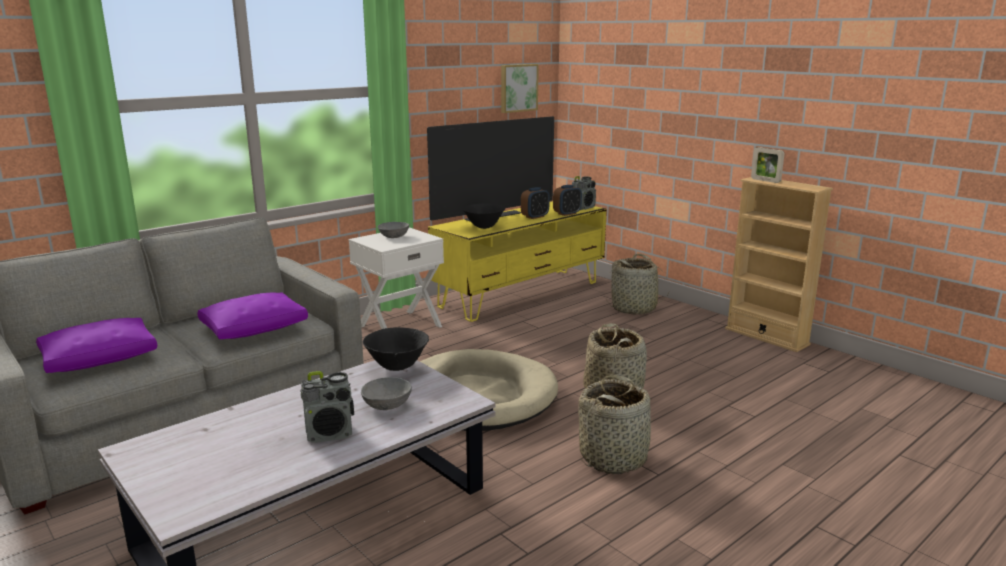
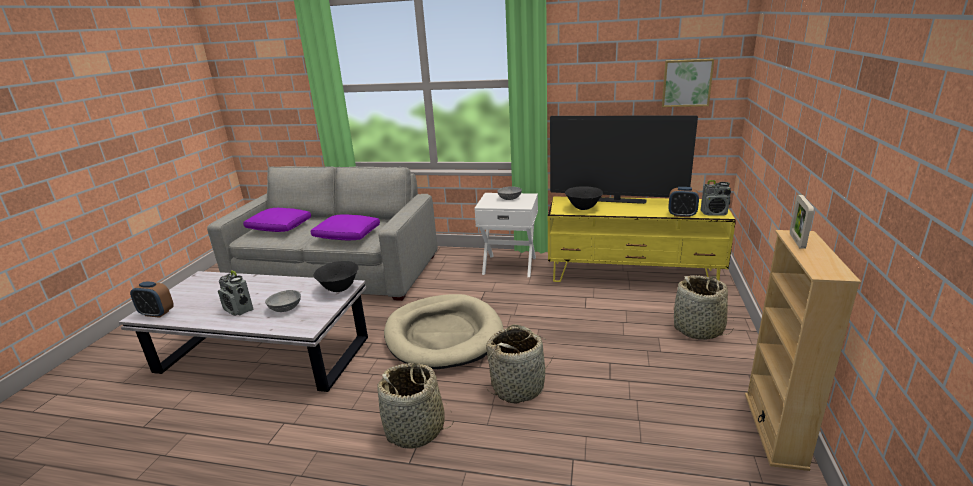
camera: 55 degrees right, 5 degrees up
(535, 217) = (646, 210): alarm clock -> alarm clock (157, 313)

